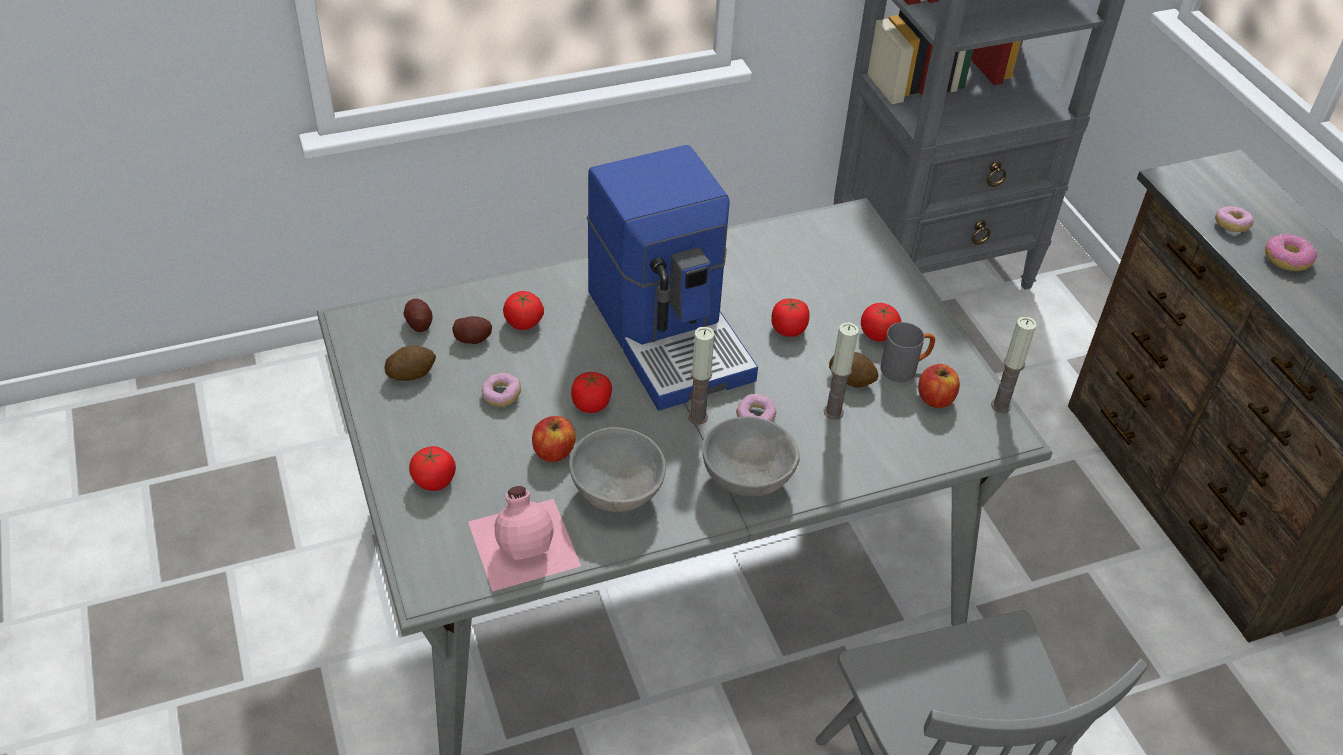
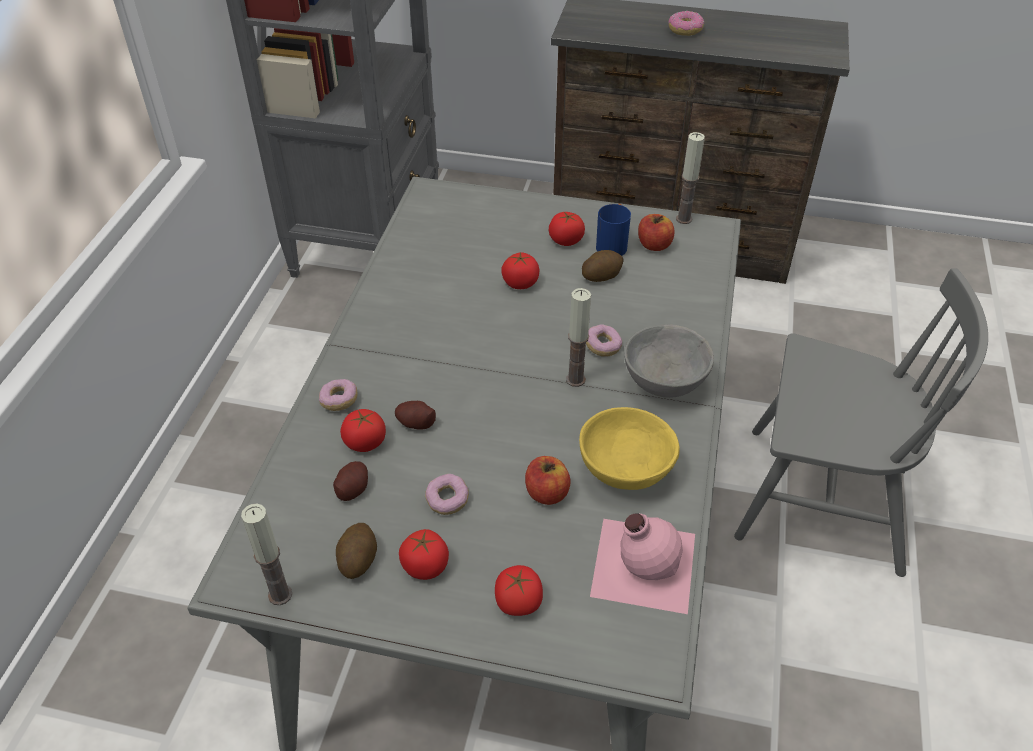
camera: 55 degrees left, 0 degrees up
(419, 323) = (292, 523): potato -> potato (416, 423)
(591, 404) = (508, 441): tomato -> tomato (425, 566)
(618, 491) = (624, 469): grey bowl -> yellow bowl
(671, 333) = (465, 351): coffee machine -> none
(833, 412) = (628, 301): candle -> candle (280, 594)
(904, 369) = (612, 245): grey mug -> blue mug
(1231, 225) = (636, 32): donut -> donut (339, 401)

